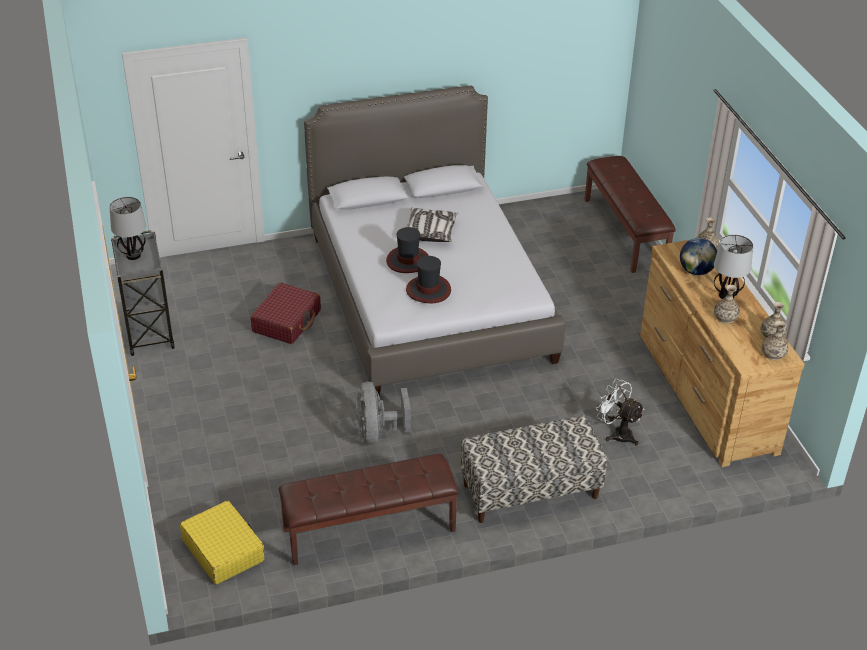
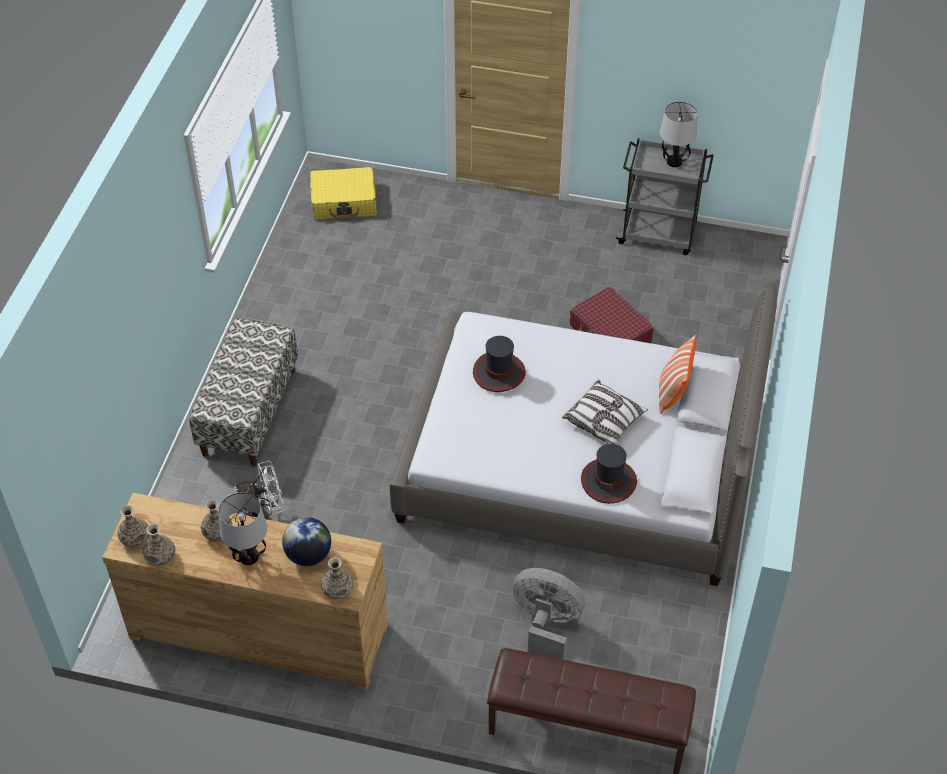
camera: 120 degrees right, 10 degrees up
(369, 530) = (294, 290): brown bench -> none
(378, 211) = (672, 392): none -> pillow
(378, 433) = (402, 339): grey fan -> grey fan (546, 624)
(408, 261) = (560, 378): hat -> hat (608, 481)

